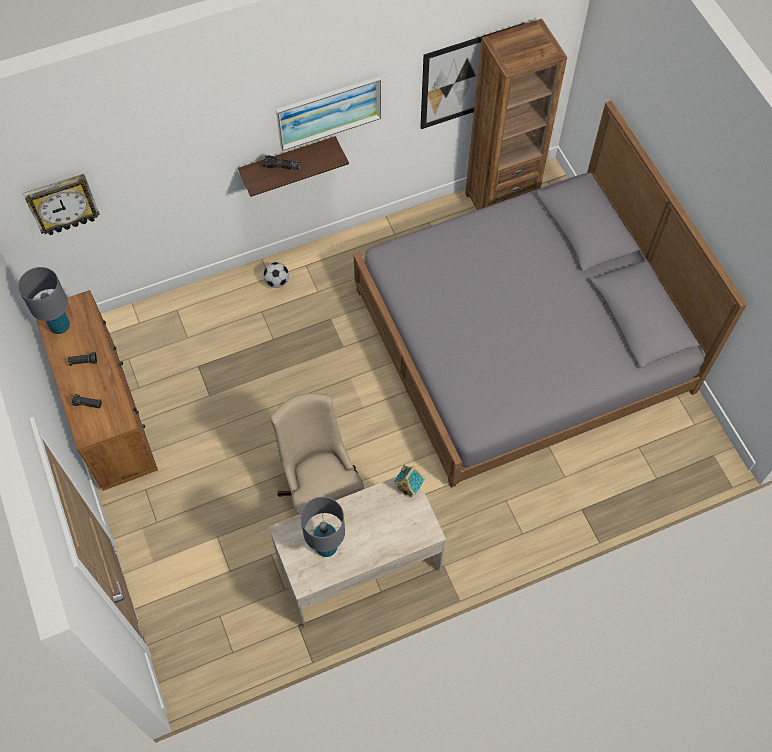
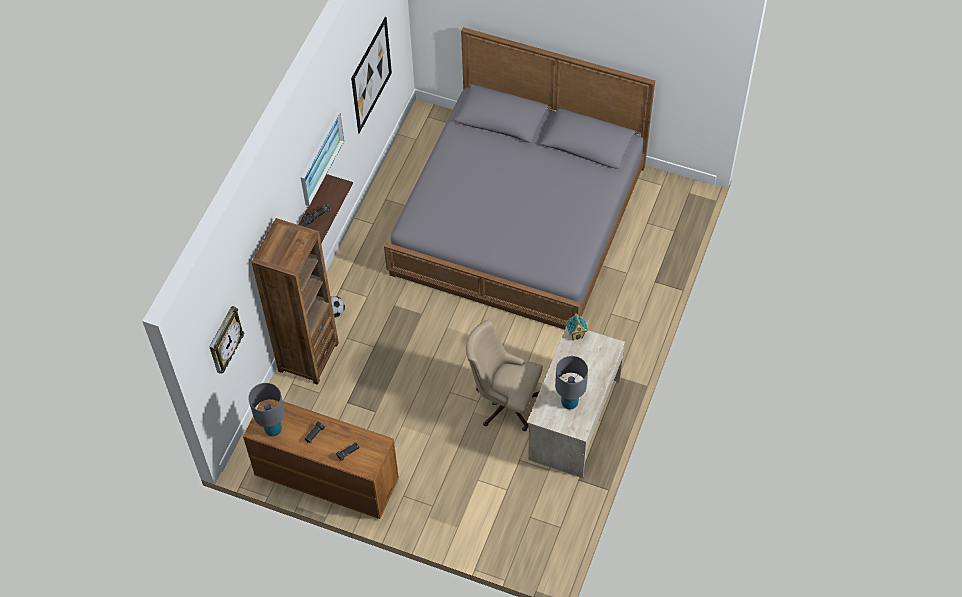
camera: 45 degrees left, 5 degrees down
(500, 202) = (414, 152): brown bookcase -> brown bookcase (308, 357)

